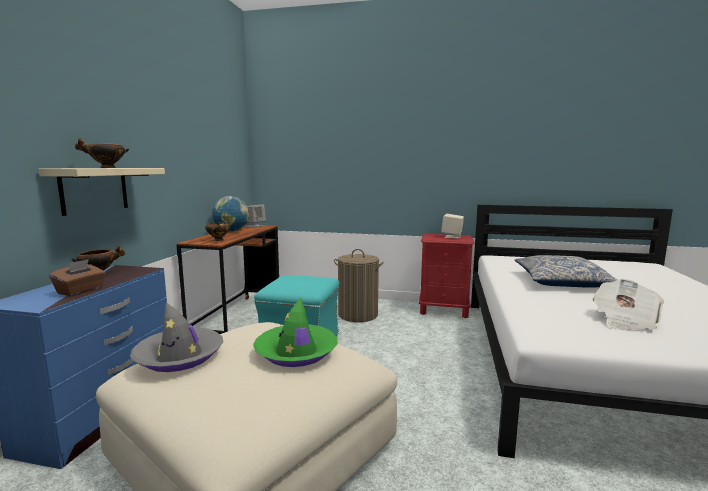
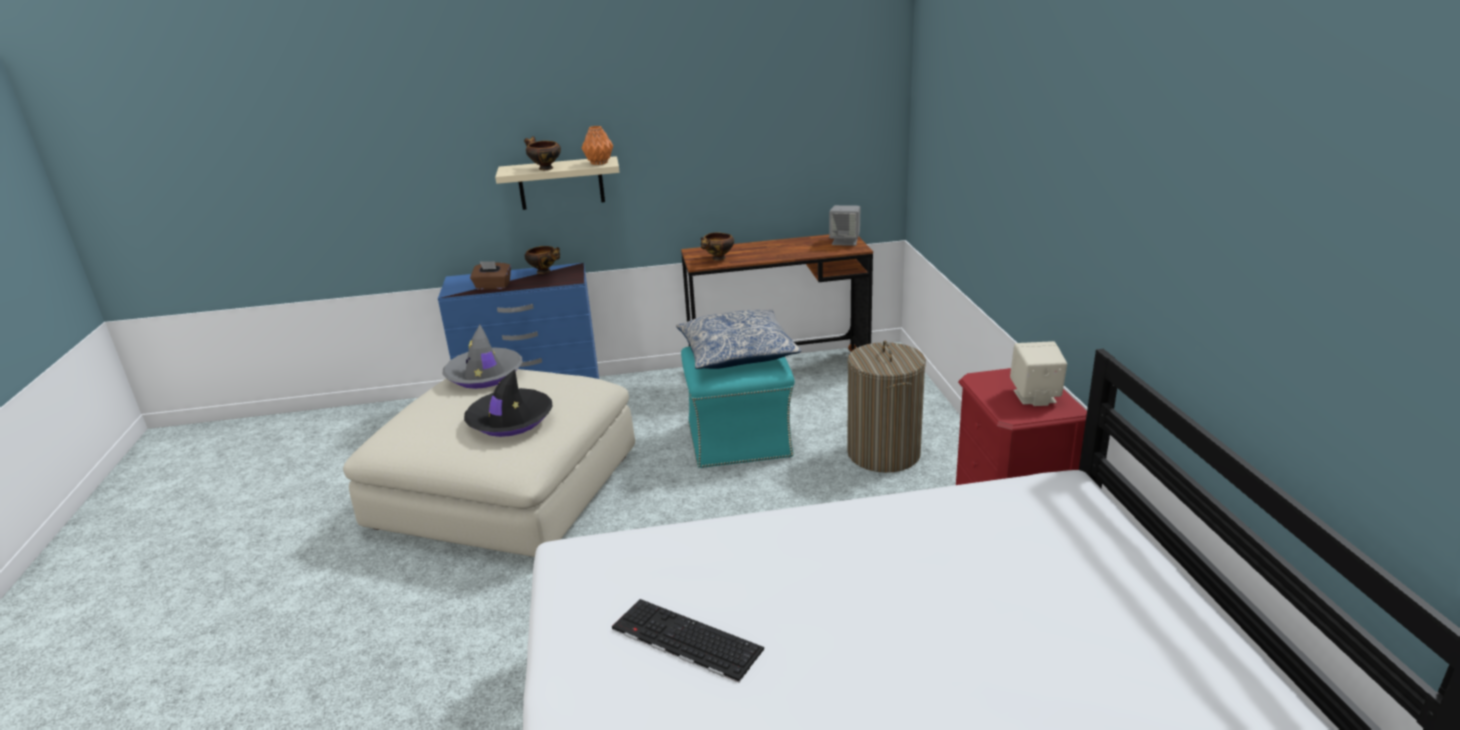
camera: 70 degrees right, 15 degrees up
(140, 167) = (599, 163): none -> orange vase
(231, 231) = (784, 245): globe -> none
(296, 352) = (510, 420): green hat -> black hat
(562, 282) = (900, 578): pillow -> pillow (737, 353)
(624, 321) = (683, 640): newspaper -> keyboard

